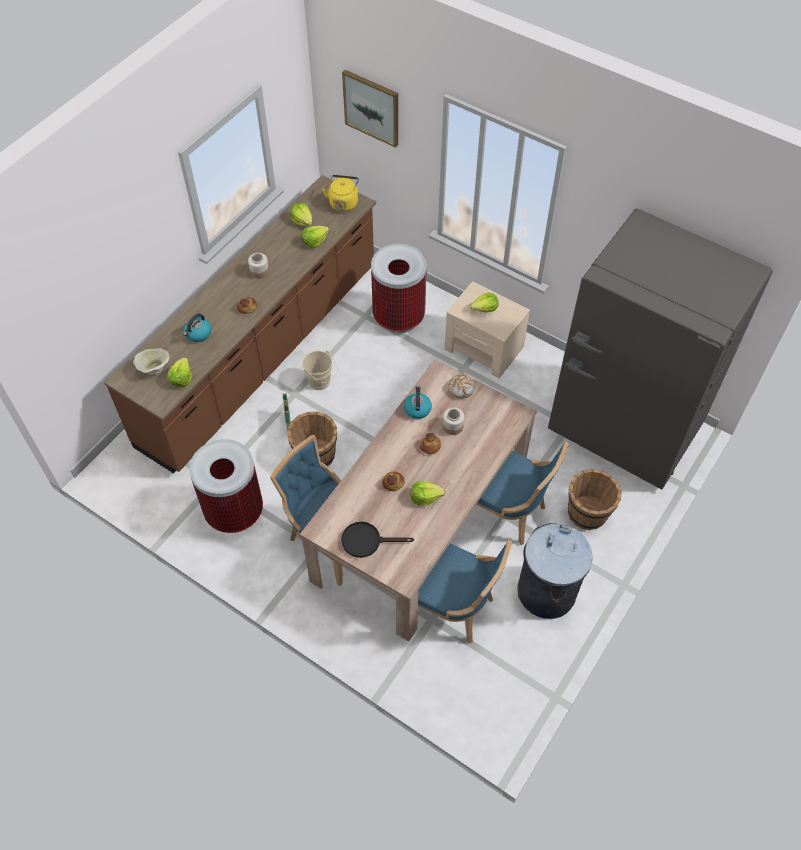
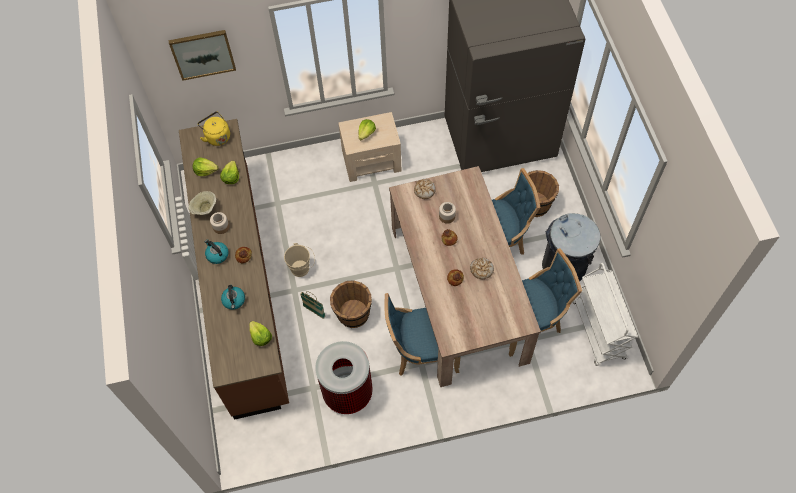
camera: 45 degrees left, 5 degrees up
(154, 368) = (234, 347): beige bowl -> beige bowl (204, 209)
(367, 541) = (481, 323): black frying pan -> none
(398, 317) = (298, 186): trash can -> none
(417, 409) = (415, 224): kettle -> kettle (217, 255)
(425, 497) = (481, 270): lettuce -> bread
(508, 679) = (599, 330): none -> white cart

